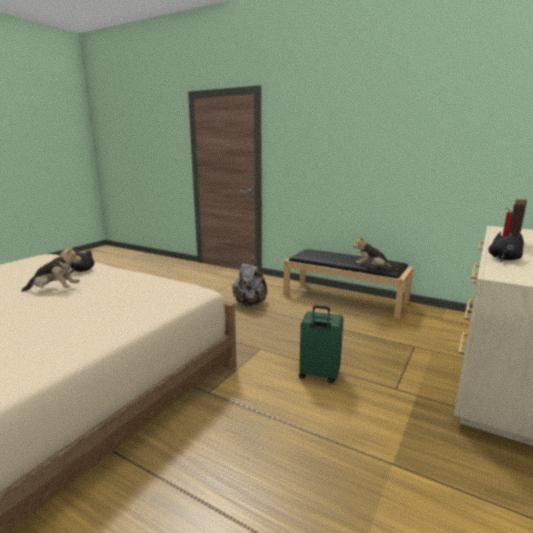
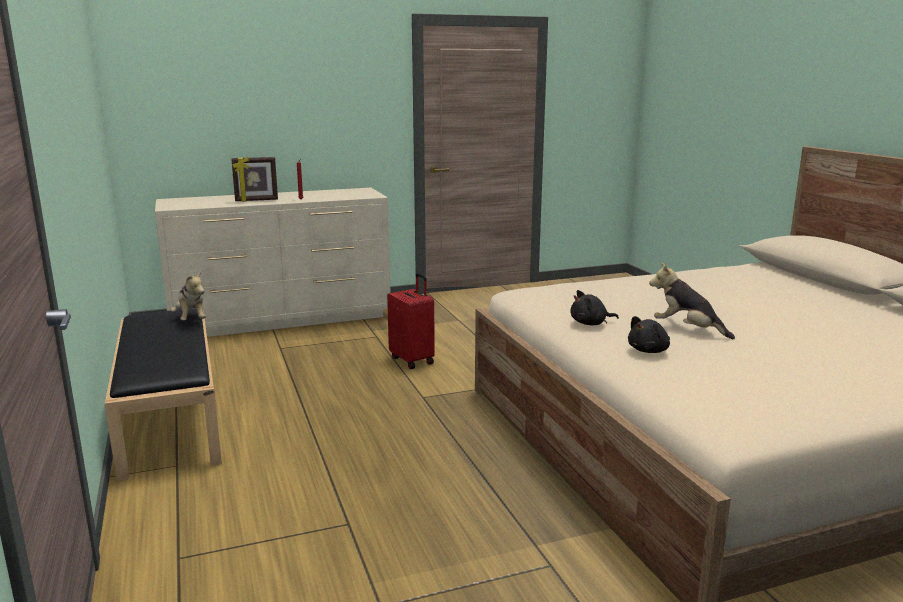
camera: 140 degrees left, 0 degrees up
(249, 303) = (311, 467): grey backpack -> none
(319, 375) = (413, 360): green suitcase -> red suitcase
(503, 259) = (321, 198): black plush toy -> black plush toy (590, 323)

